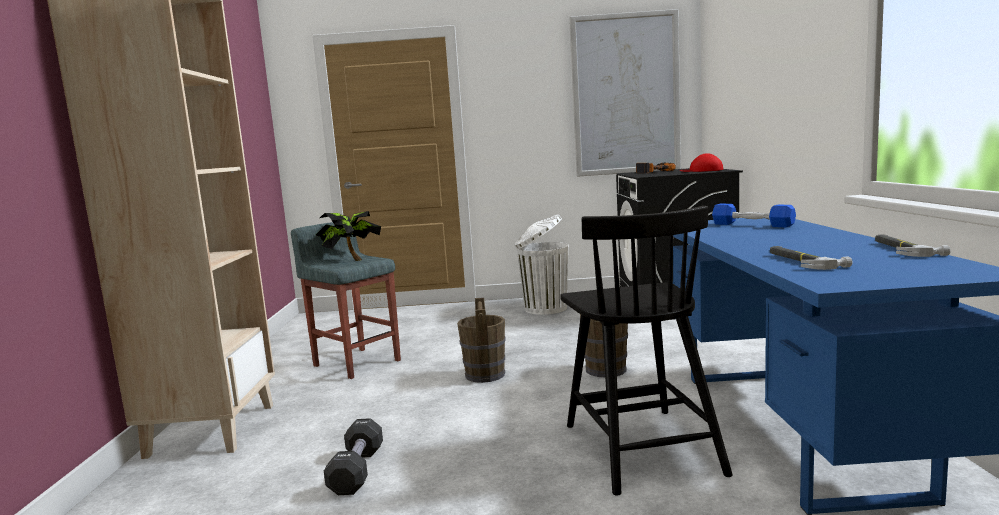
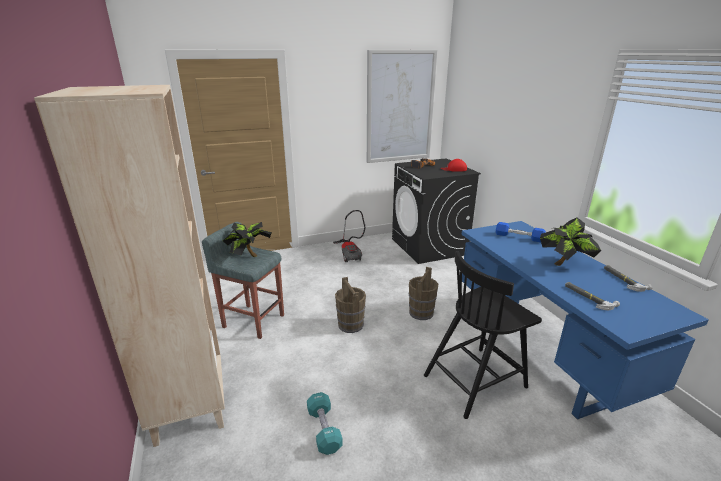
camera: 20 degrees left, 15 degrees up
(357, 471) = (324, 430): black dumbbell -> turquoise dumbbell
(544, 308) = (350, 253): white trash can -> vacuum cleaner
(640, 447) = (475, 380): black chair -> black chair turned 90 degrees clockwise
(801, 240) = (564, 264): none -> potted plant

